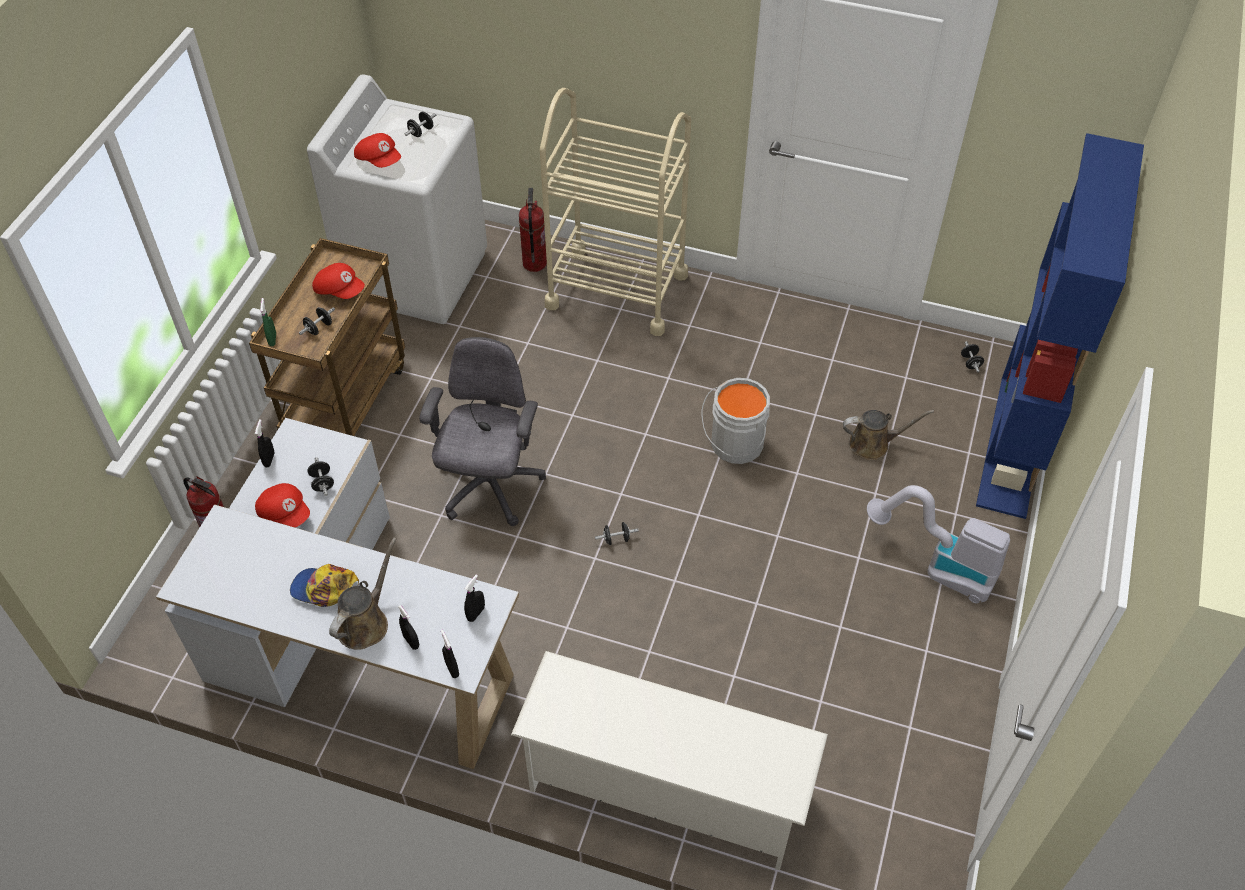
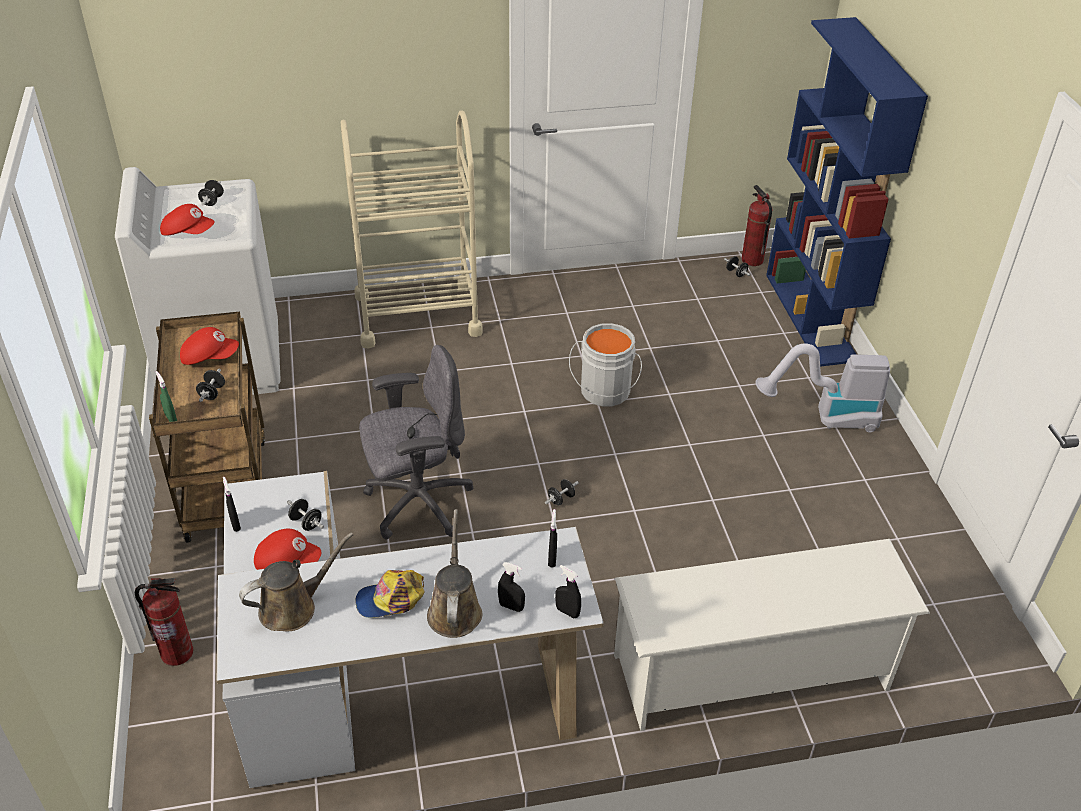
camera: 30 degrees left, 10 degrees down
(489, 487) = (417, 503): grey office chair -> grey office chair turned 90 degrees clockwise
(534, 263) = (327, 318): fire extinguisher -> fire extinguisher (751, 260)
(873, 444) = (710, 352): brown watering can -> brown watering can (293, 607)

